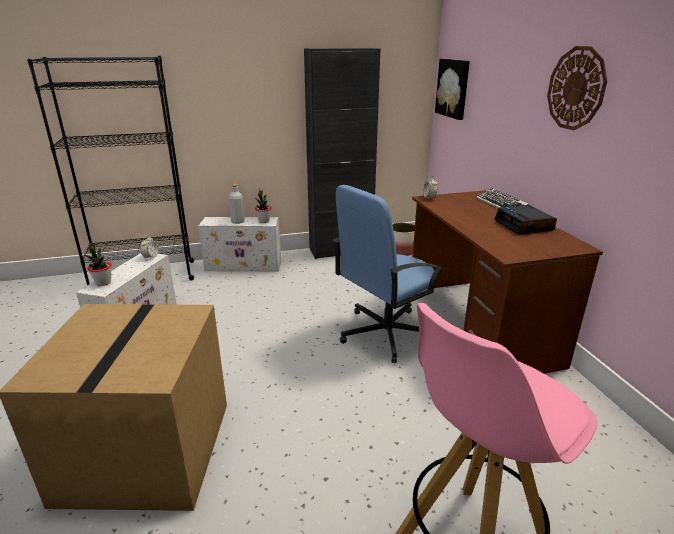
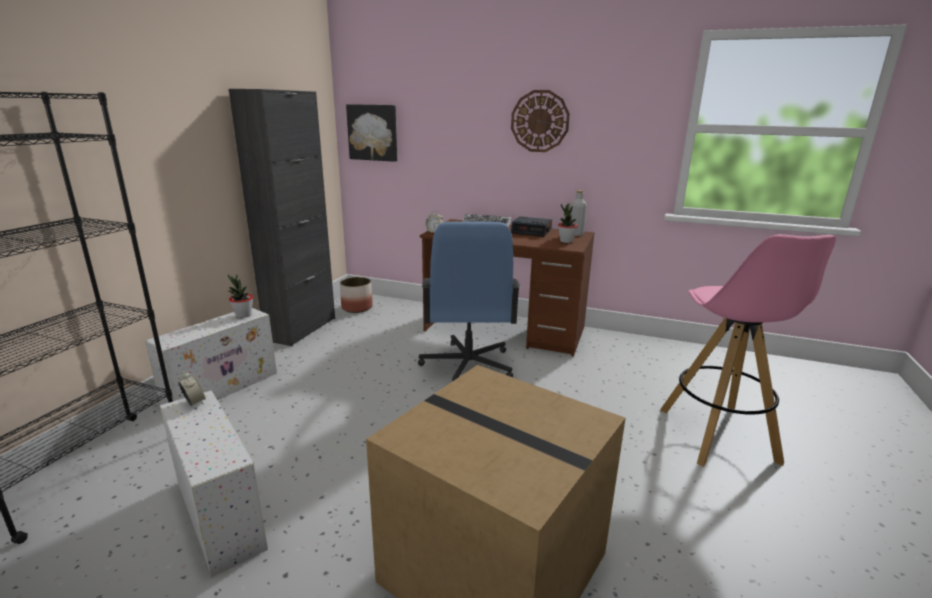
camera: 55 degrees left, 5 degrees down
(103, 283) = (206, 456): potted plant -> potted plant (566, 241)
(238, 221) = (211, 327): grey bottle -> grey bottle (575, 234)

